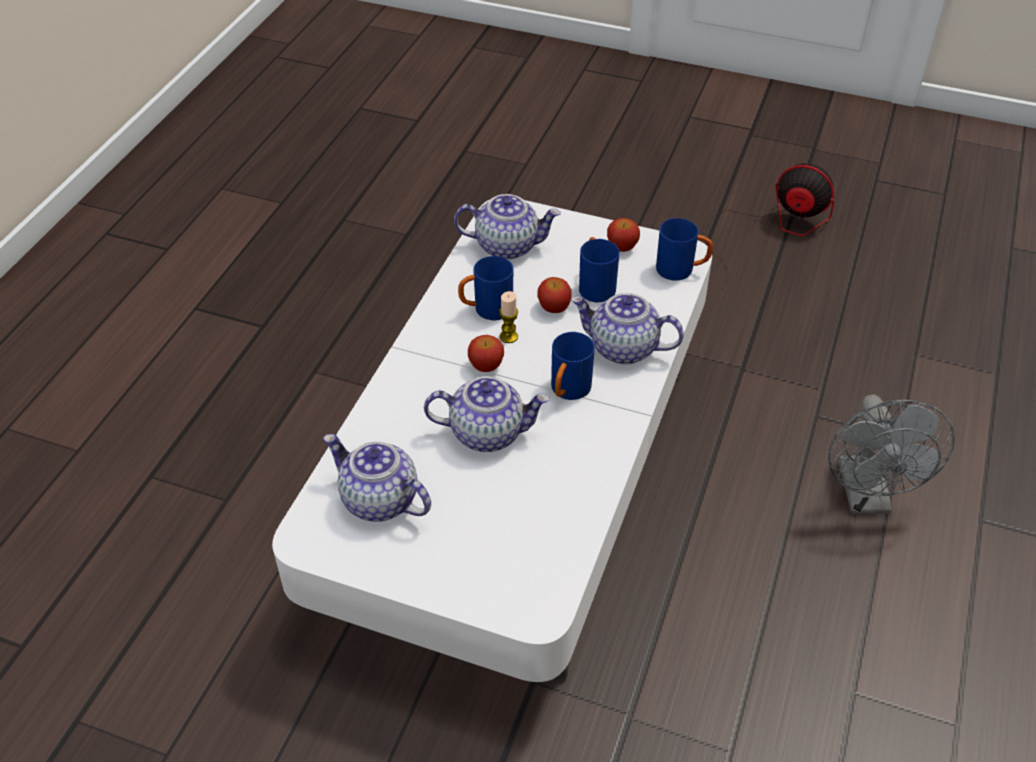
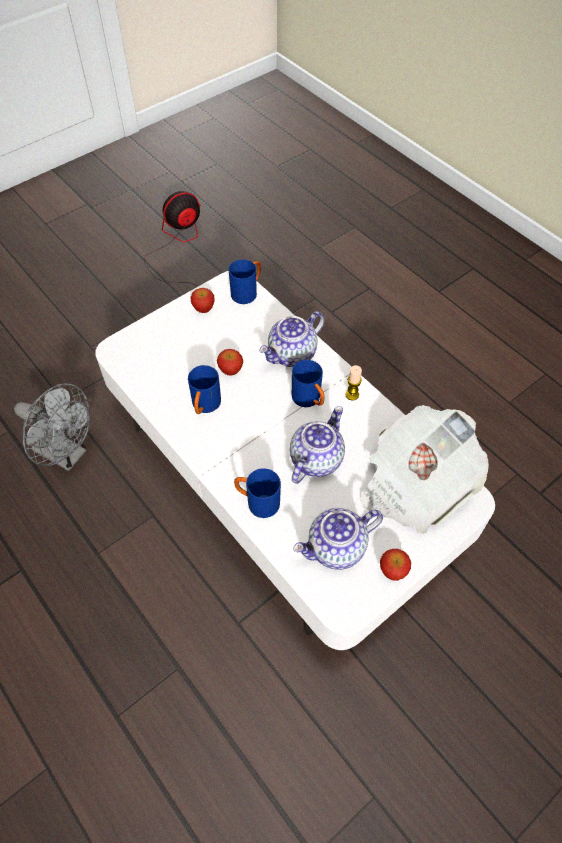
camera: 60 degrees left, 10 degrees up
(486, 366) = (256, 431): apple -> apple (393, 570)
(507, 245) = (152, 365): teapot -> none
(508, 336) = (239, 406): candle -> candle (352, 394)
(520, 541) = (414, 484): none -> newspaper
(595, 285) = (227, 339): blue mug -> blue mug (257, 502)
(867, 497) = (399, 325): grey fan -> grey fan (67, 454)

